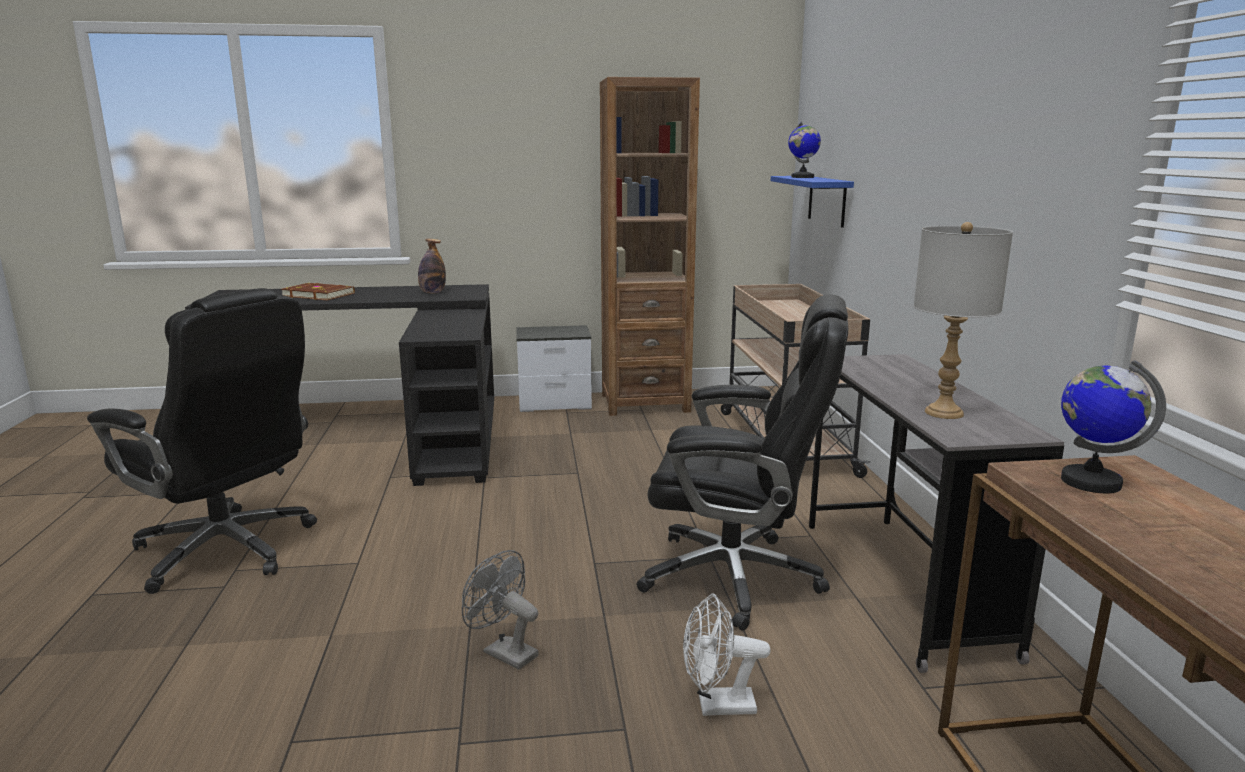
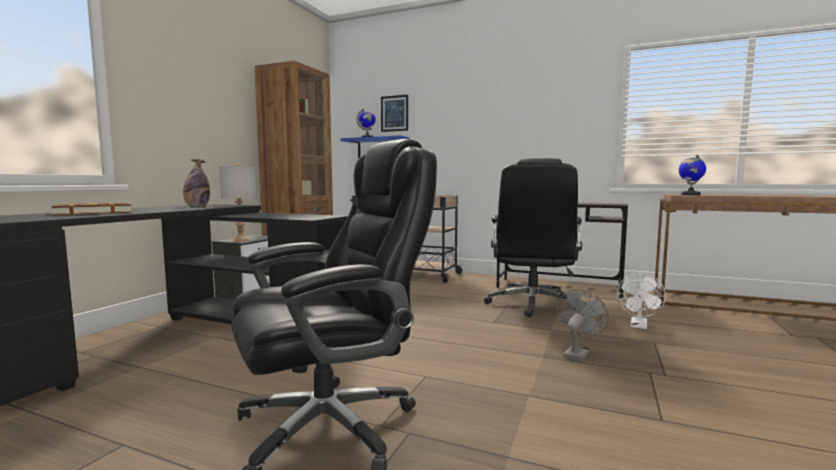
camera: 60 degrees left, 10 degrees down
(503, 652) = (577, 353): grey fan -> grey fan turned 150 degrees clockwise
(736, 577) = (532, 304): black office chair -> black office chair turned 150 degrees clockwise
(845, 130) = (394, 113): none -> picture
(944, 413) = (589, 202): grey table lamp -> grey table lamp (241, 240)

